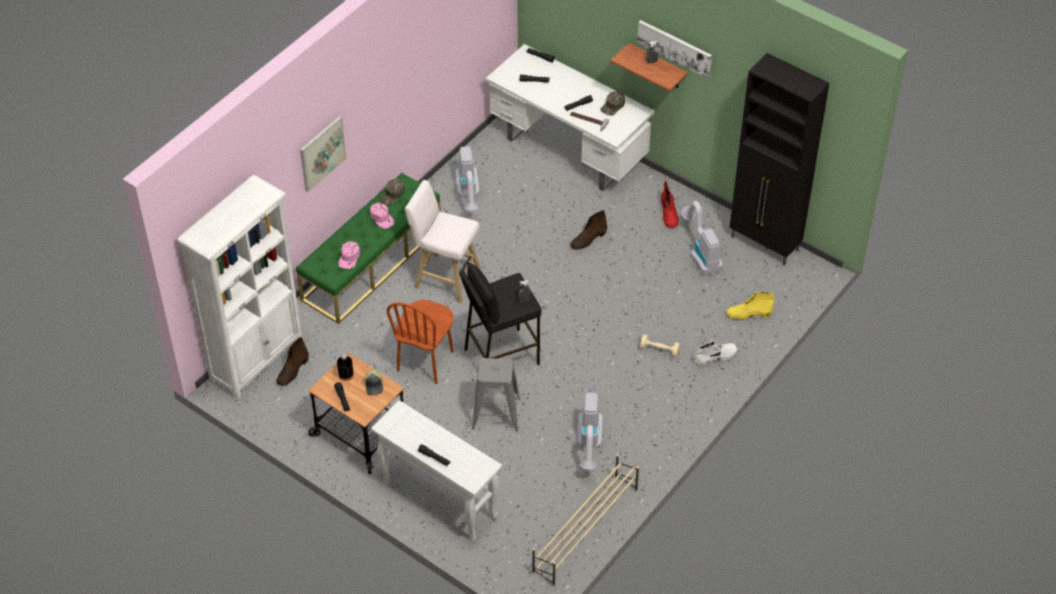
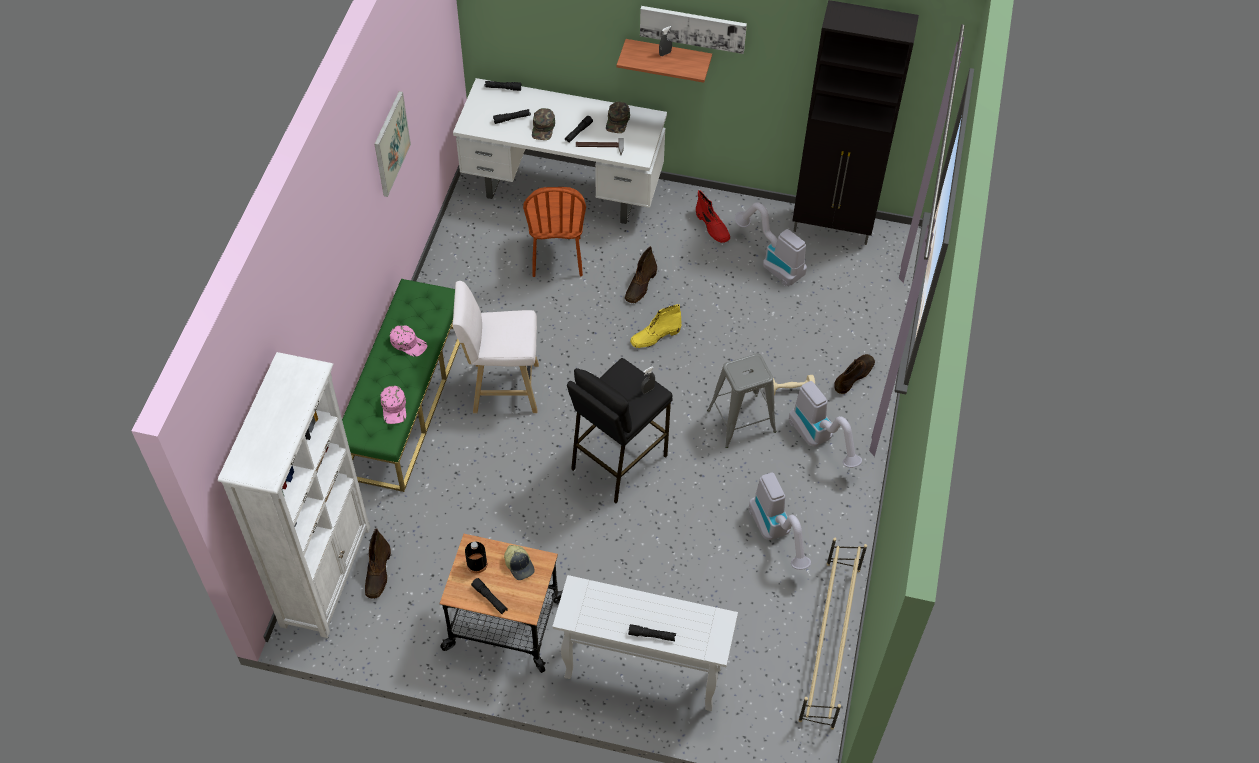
camera: 25 degrees left, 5 degrees up
(322, 153) = (331, 290): picture -> picture (391, 143)
(392, 194) = (406, 309): green cap -> green cap (543, 128)
(425, 361) = (534, 501): brown chair -> brown chair (557, 257)
(469, 195) = (477, 279): vacuum cleaner -> vacuum cleaner (820, 441)
(496, 413) = (651, 535): grey stool -> grey stool (742, 421)
(715, 356) = (854, 375): white boot -> brown boot
(748, 314) = (860, 313): yellow boot -> yellow boot (655, 336)

